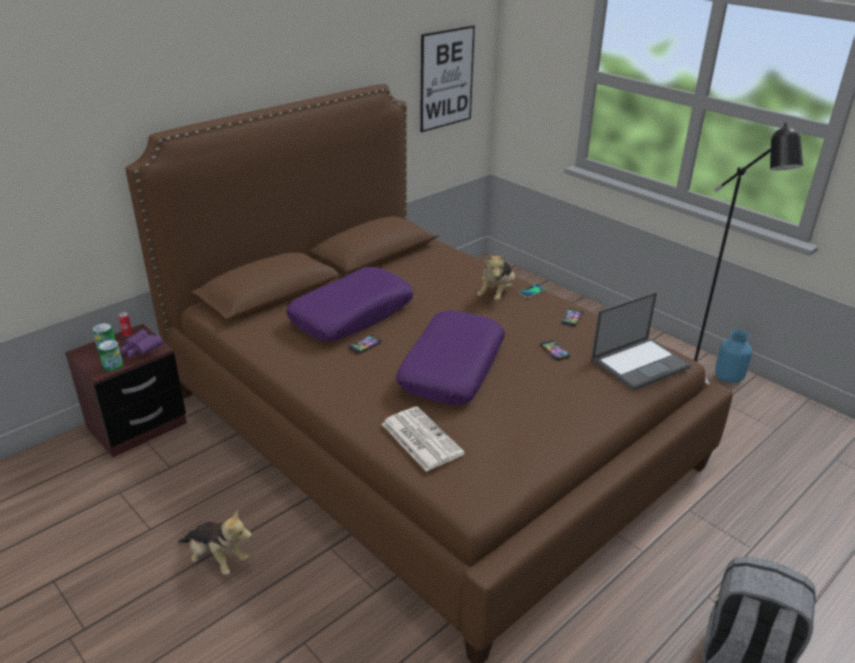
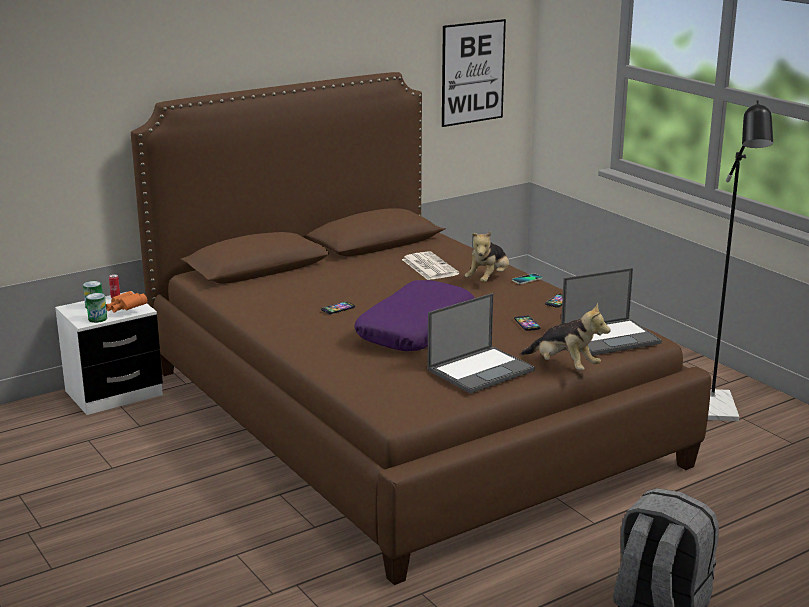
camera: 10 degrees right, 10 degrees down
(137, 426) = (114, 393): brown nightstand -> white nightstand
(141, 351) = (126, 310): purple binoculars -> orange binoculars
(217, 559) = (170, 493): plush toy -> plush toy (564, 366)
(352, 315) = (333, 287): purple pillow -> none
(420, 438) = (364, 372): newspaper -> newspaper (428, 267)
(537, 422) = (481, 370): none -> laptop
(728, 378) = (760, 398): blue vase -> none

